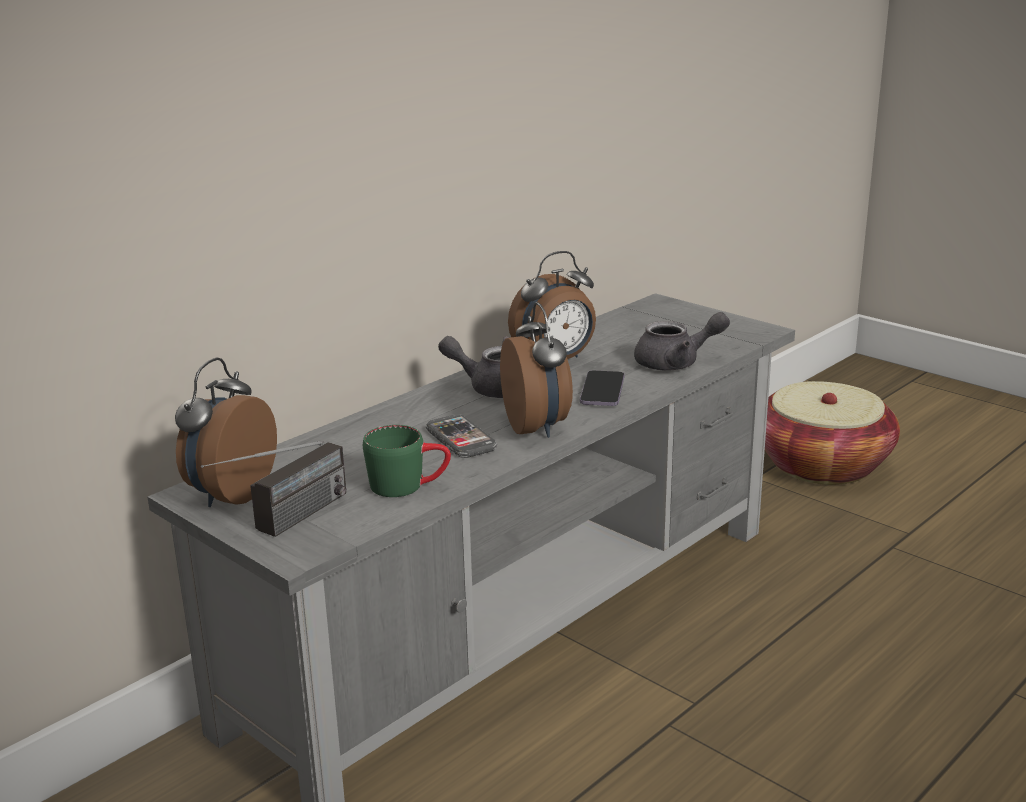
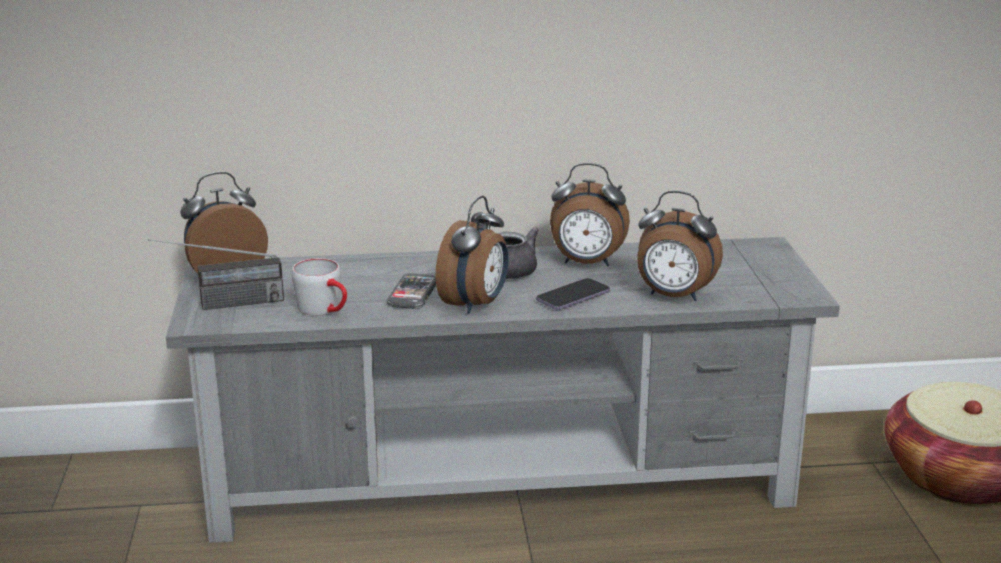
camera: 40 degrees right, 0 degrees up
(409, 485) = (325, 310): green mug -> grey mug
(676, 363) = (674, 296): grey teapot -> alarm clock

